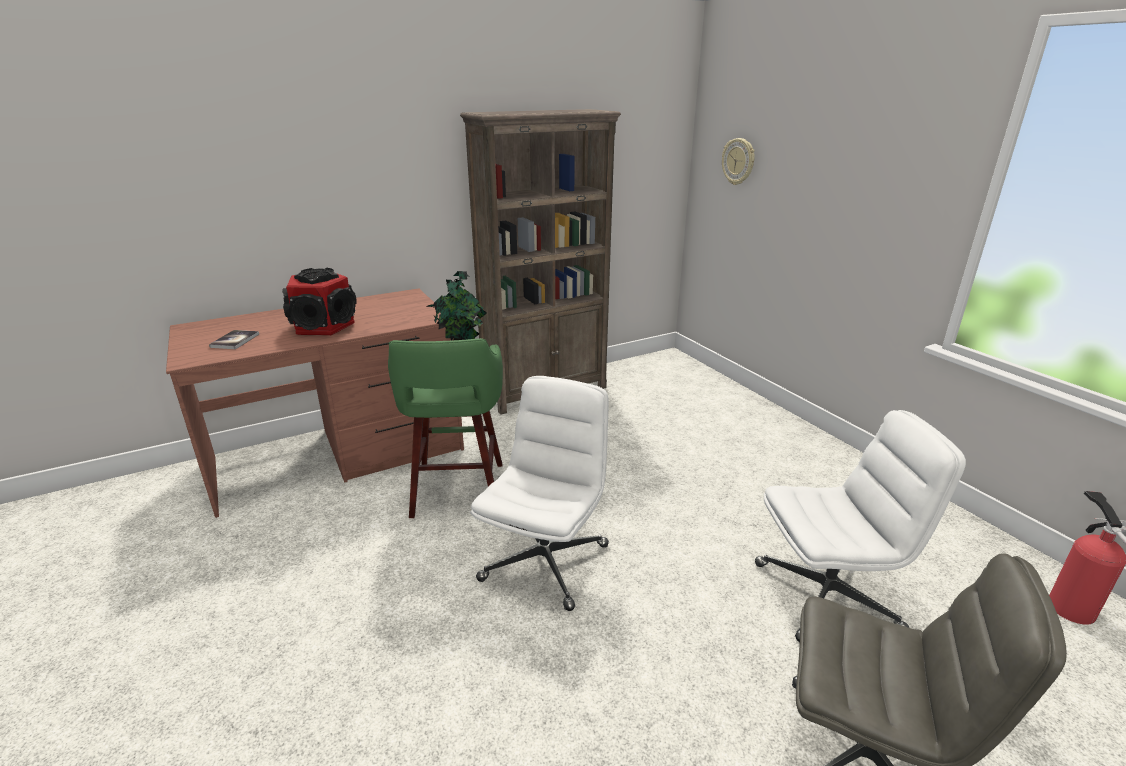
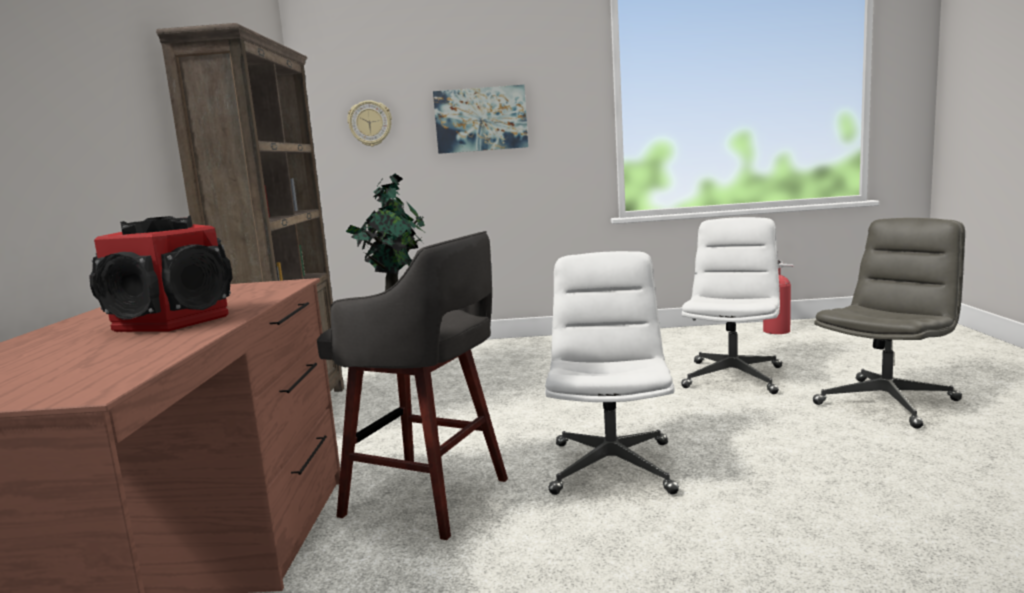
camera: 60 degrees left, 15 degrees down
(235, 340) = (78, 364): book -> none
(458, 492) = (430, 498): green stool -> grey stool
(545, 561) = (611, 466): white office chair -> white office chair turned 45 degrees clockwise
(828, 180) = (481, 119): none -> picture

